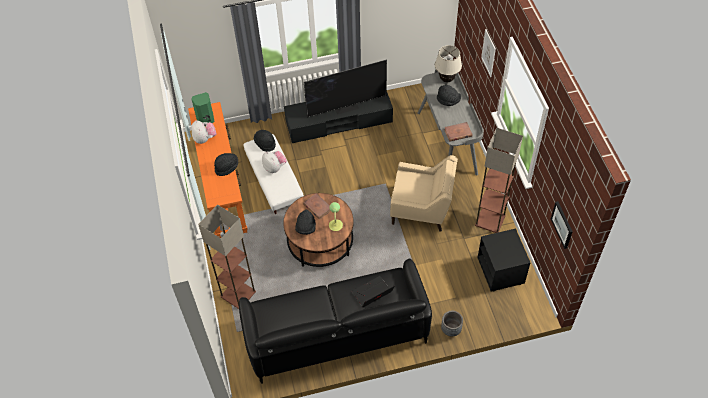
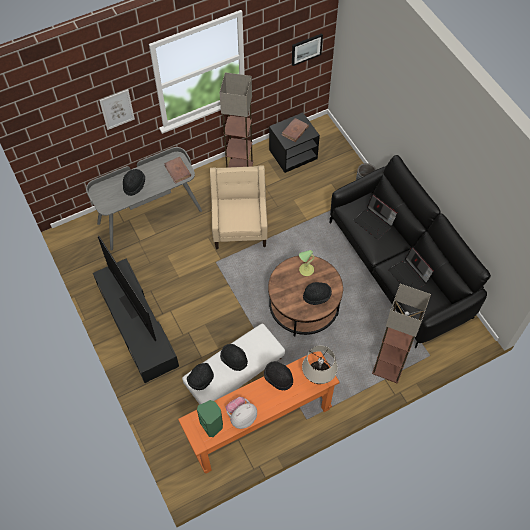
camera: 105 degrees left, 5 degrees up
(275, 167) = (234, 359): plush toy -> black hat
(303, 308) = (409, 276): none -> laptop
(317, 207) = (288, 291): brown book -> brown book (295, 131)
(446, 79) = (102, 191): beige table lamp -> beige table lamp (318, 377)

